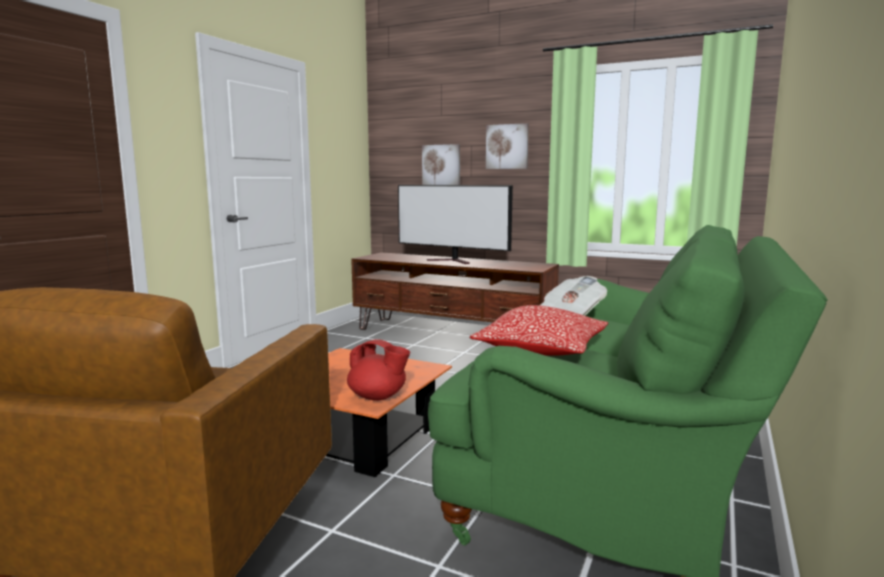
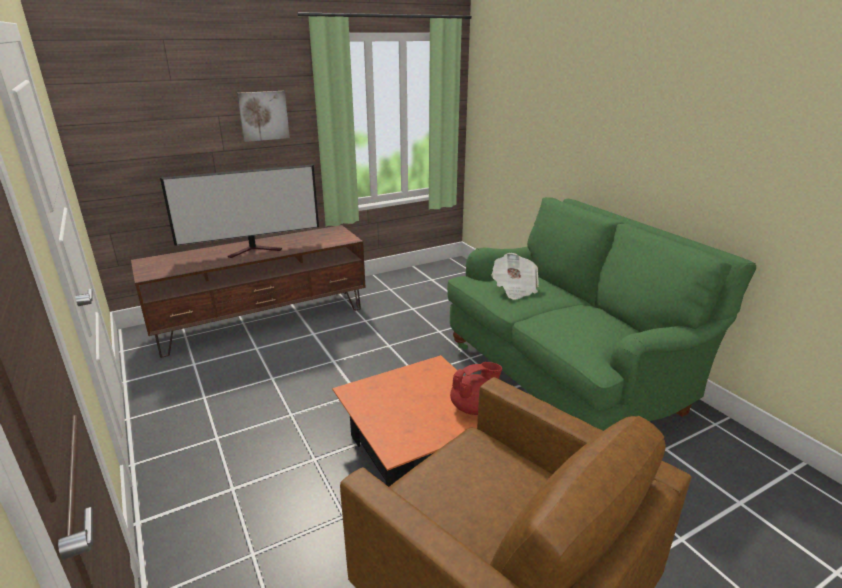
camera: 55 degrees left, 15 degrees up
(441, 165) = (184, 141): picture -> none
(541, 349) = (568, 322): pillow -> none

